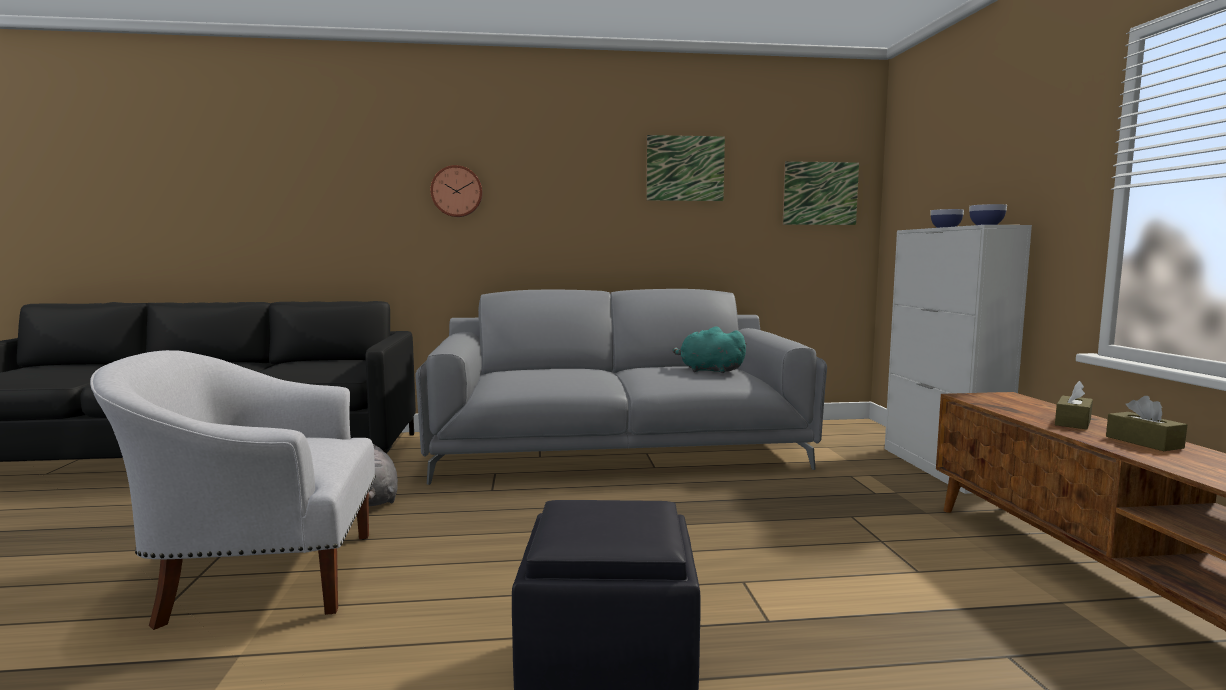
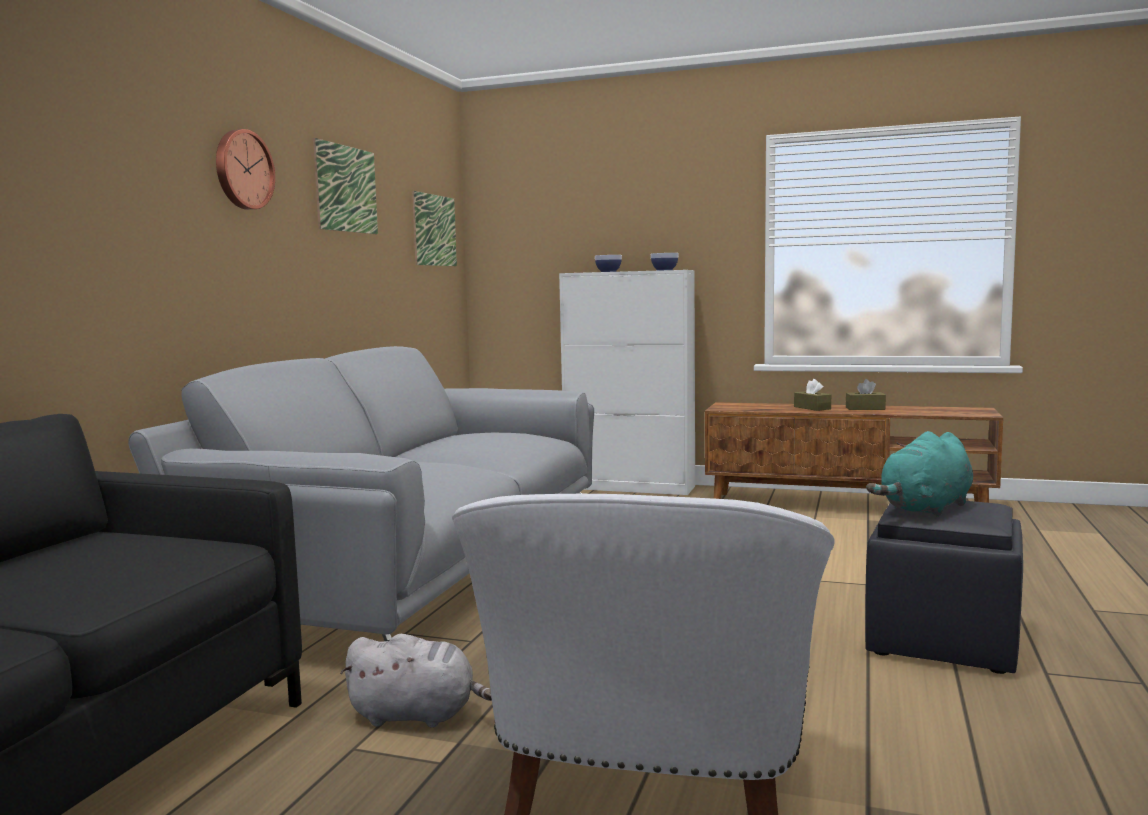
camera: 65 degrees left, 0 degrees up
(457, 191) = (108, 196): wall clock -> wall clock (242, 170)
(708, 370) = (496, 436): turquoise plush toy -> turquoise plush toy (925, 509)

